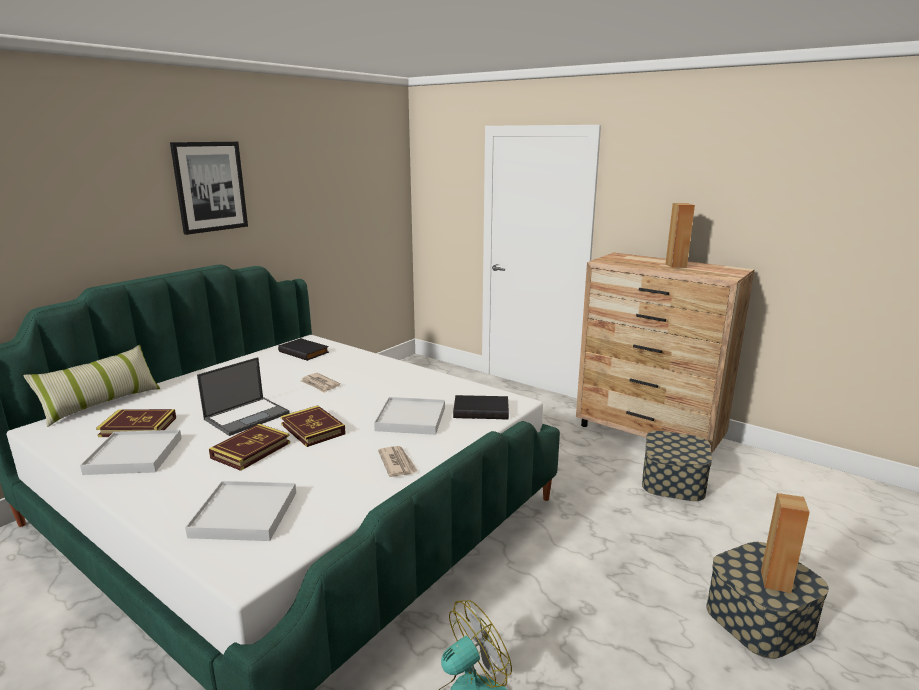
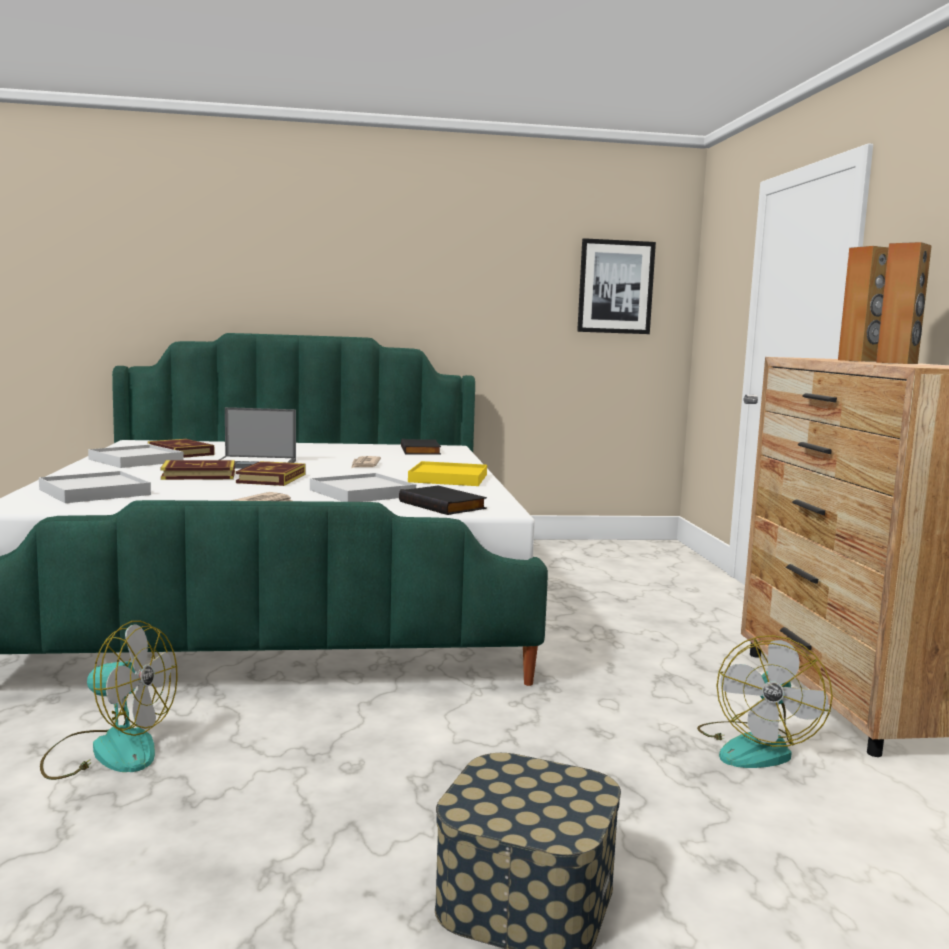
camera: 45 degrees right, 10 degrees down
(101, 404) = (199, 441): pillow -> none
(210, 187) = (378, 253): picture -> picture (615, 287)
(407, 379) = (448, 478): none -> yellow tray
(673, 482) = (756, 747): storage box -> fan
(776, 582) = (517, 806): brown speaker -> brown speaker (860, 361)

